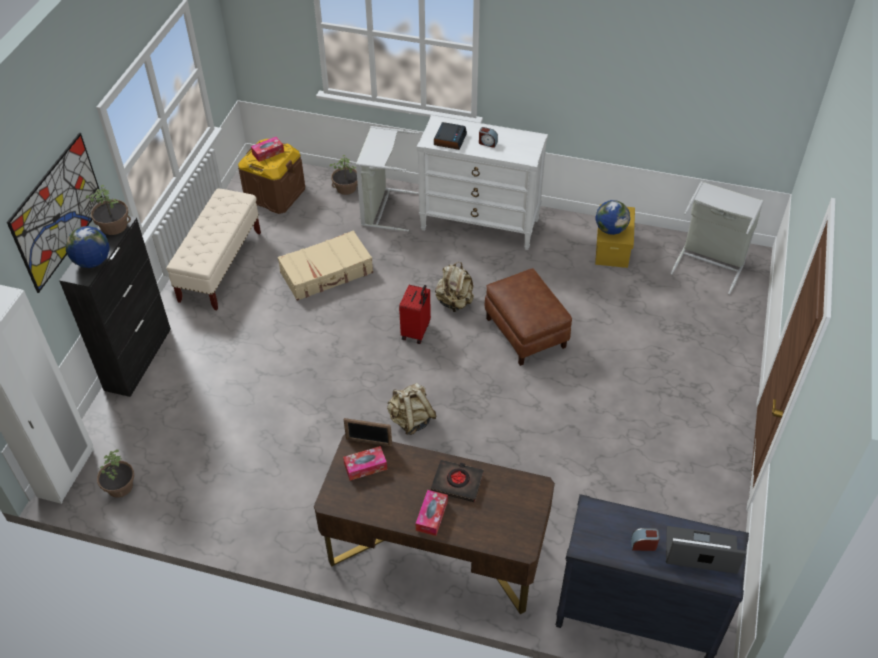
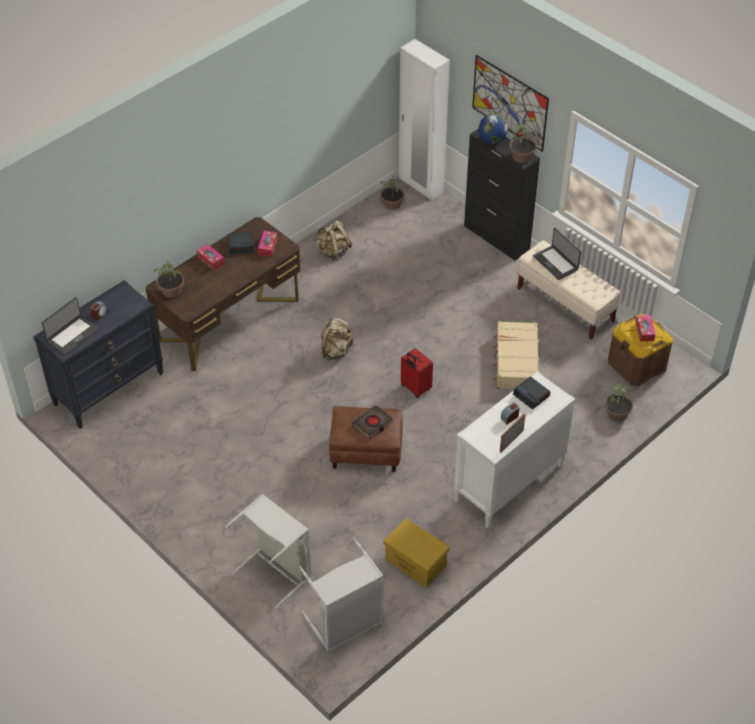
camera: 120 degrees right, 0 degrees up
(201, 243) = (556, 262): none -> laptop
(369, 442) = (284, 254): picture frame -> picture frame (511, 441)
(382, 497) = (241, 245): none -> alarm clock
(383, 208) = (572, 428): grey laundry basket -> grey laundry basket (277, 570)
(455, 302) = (429, 424): beige backpack -> beige backpack (333, 252)
(457, 482) = (222, 280): black book -> black book (372, 424)
(515, 528) = (171, 290): none -> potted plant
(610, 230) = (411, 534): globe -> none

